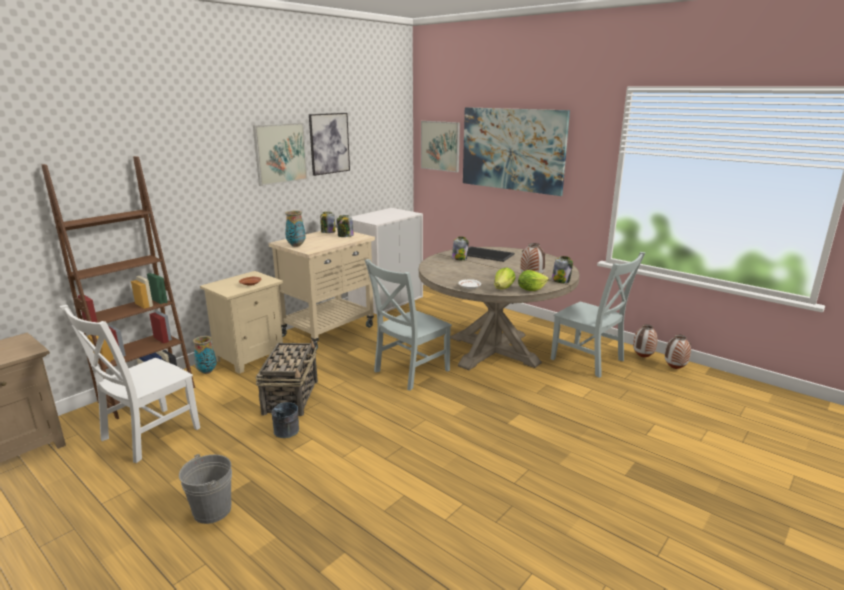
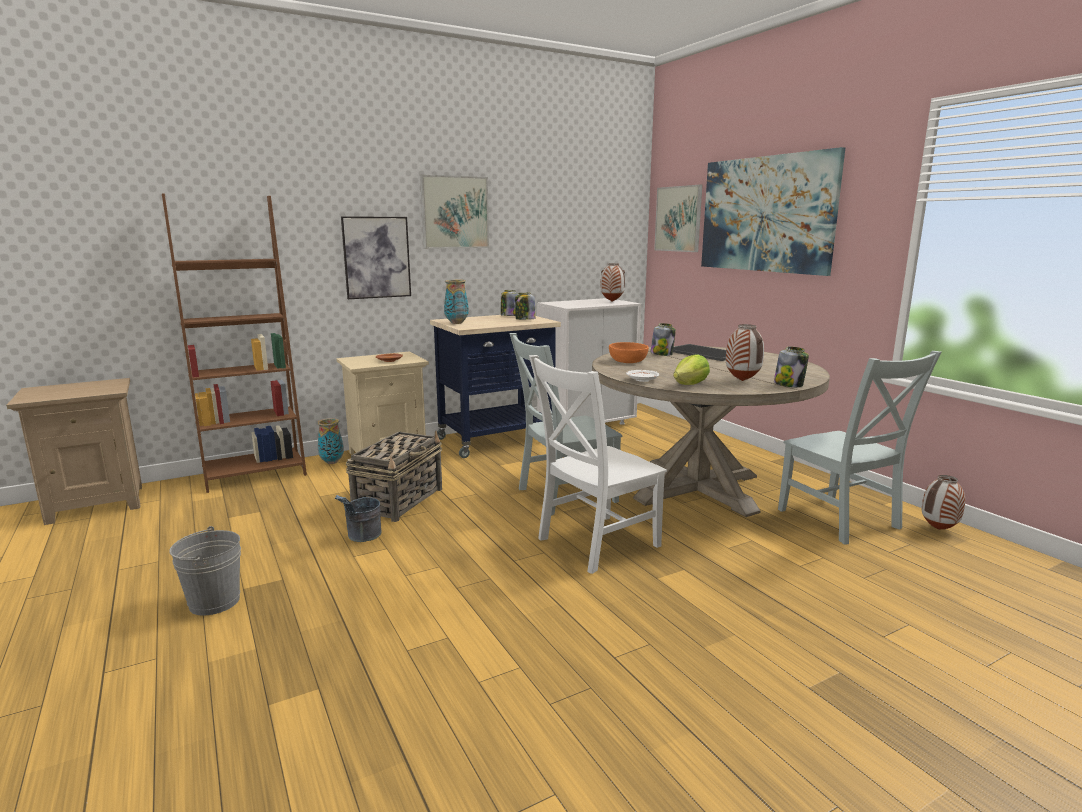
camera: 20 degrees right, 5 degrees down
(147, 435) = (219, 513): white chair -> white chair (594, 544)
(327, 331) = (496, 440): beige cart -> blue cart
(329, 143) = (523, 207): picture -> picture (376, 257)
(443, 269) = (628, 361): none -> orange bowl
(531, 289) = (731, 389): lettuce -> none
(674, 369) = (990, 553): vase -> vase (611, 301)

